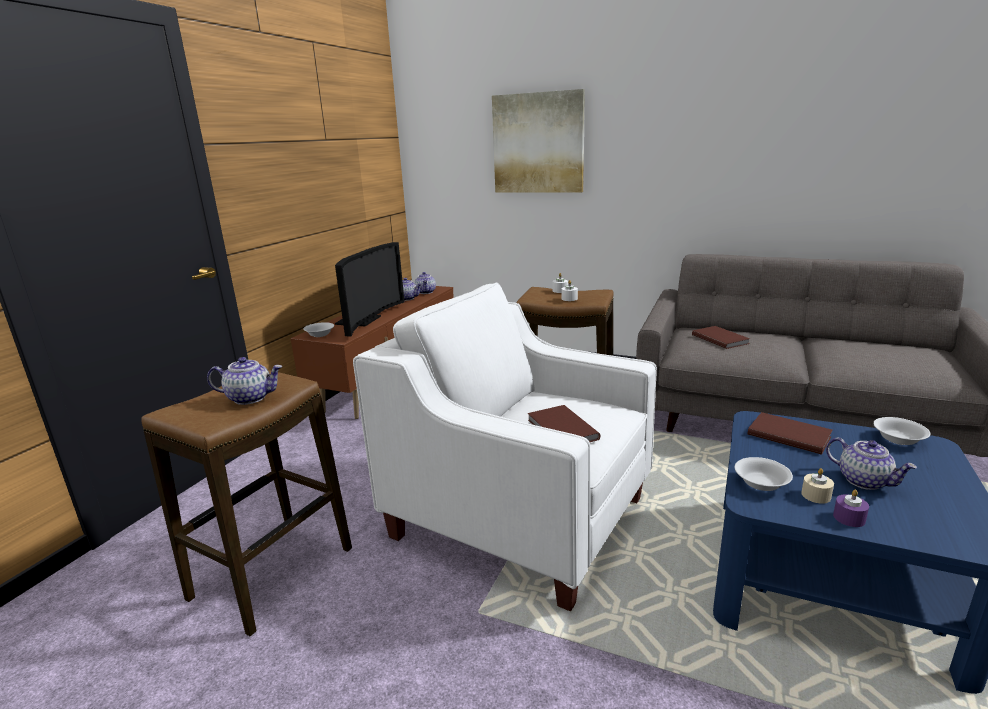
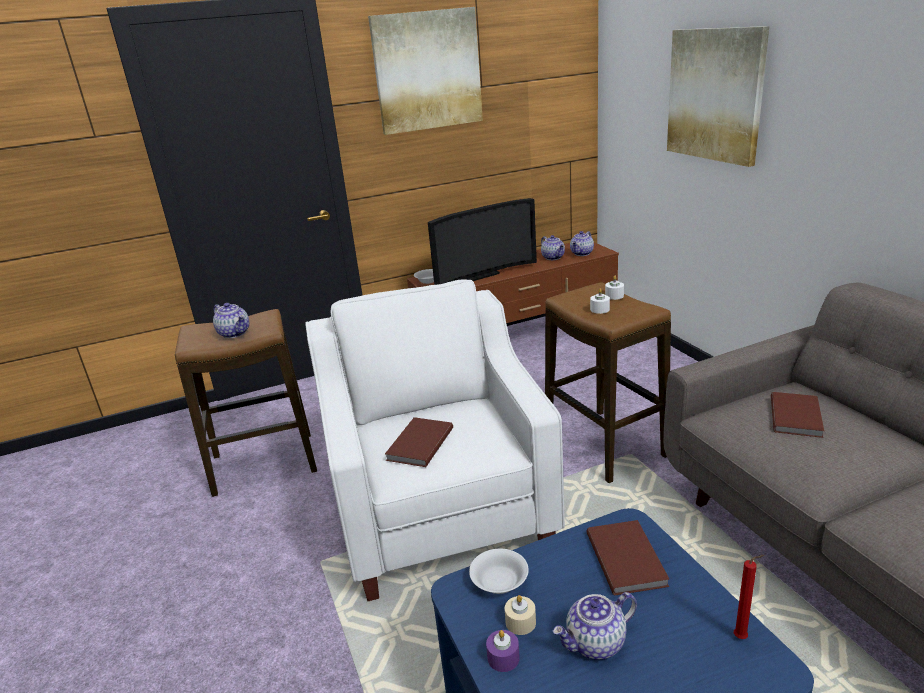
camera: 45 degrees right, 5 degrees up
(285, 117) = (427, 71): none -> picture
(864, 481) = (595, 643): teapot -> teapot turned 60 degrees clockwise
(899, 439) = (742, 637): white bowl -> red candle

